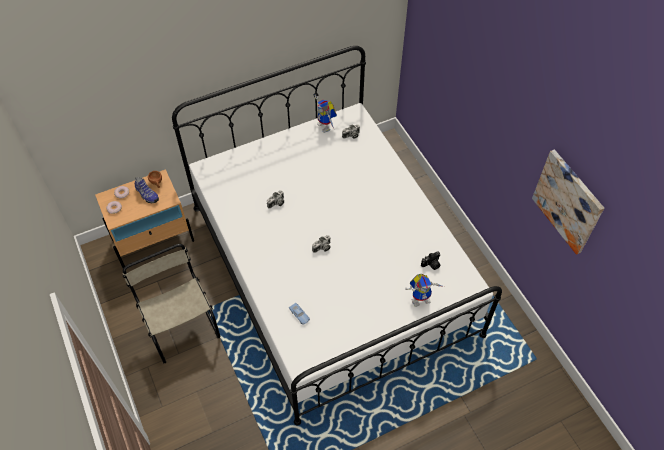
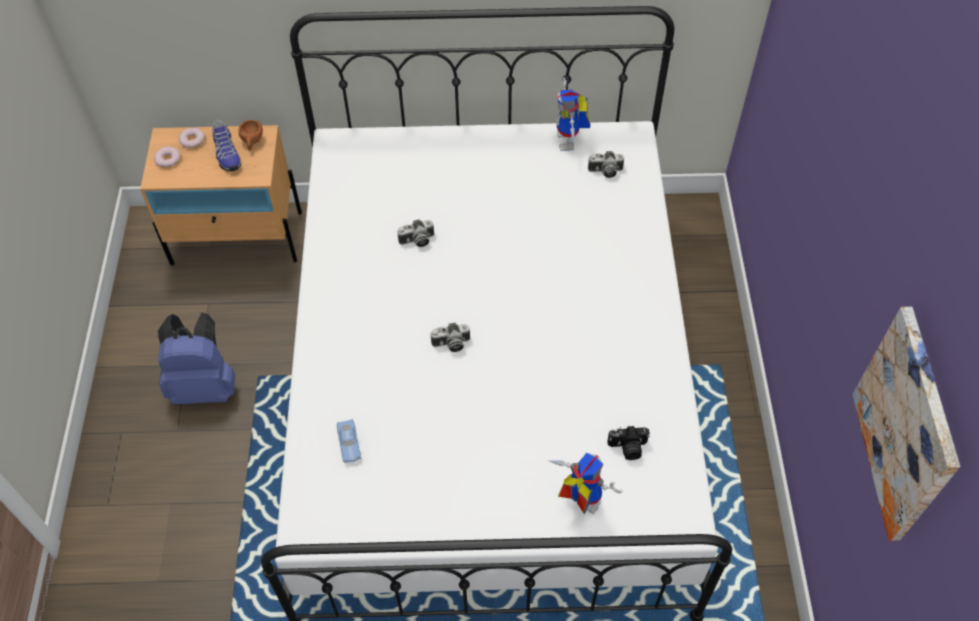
camera: 25 degrees right, 0 degrees up
(180, 324) = (205, 385): beige chair -> blue backpack
(421, 298) = (577, 501): toy robot -> toy robot turned 150 degrees counterclockwise

